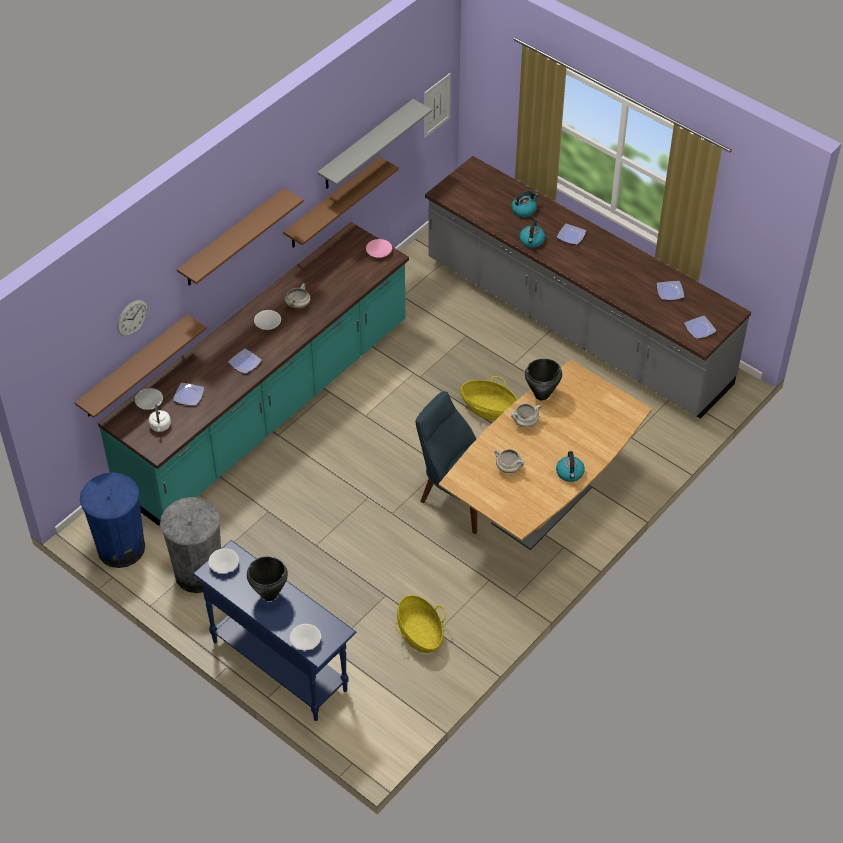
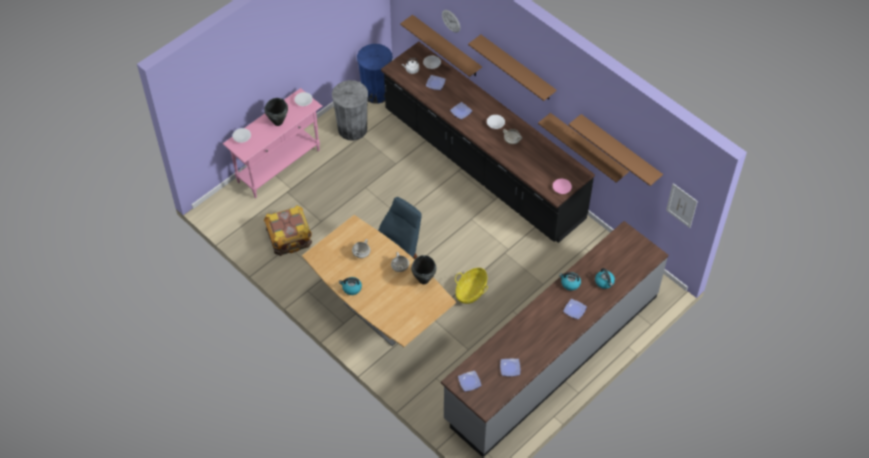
camera: 95 degrees right, 5 degrees up
(267, 408) = (482, 165): turquoise counter -> black counter
(279, 665) = (279, 166): blue console table -> pink console table
(366, 145) = (620, 150): grey shelf -> brown shelf
(420, 633) = (289, 237): basket -> crate

